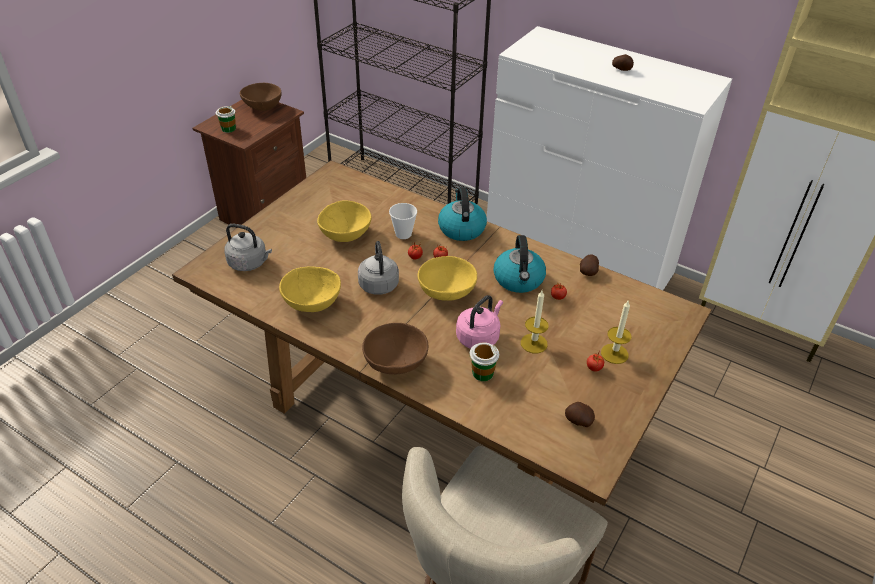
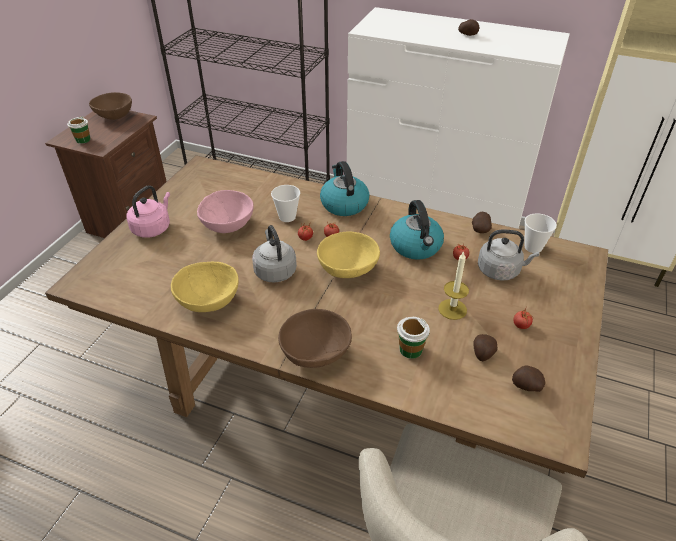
camera: 10 degrees left, 0 degrees up
(249, 263) = (131, 268): grey kettle -> grey kettle (500, 271)
(345, 235) = (227, 226): yellow bowl -> pink bowl
(479, 337) = (394, 311): pink kettle -> pink kettle (153, 228)
(548, 387) = (482, 354): none -> potato
(614, 353) = (535, 307): candle -> none
(635, 297) = (533, 247): none -> cup

